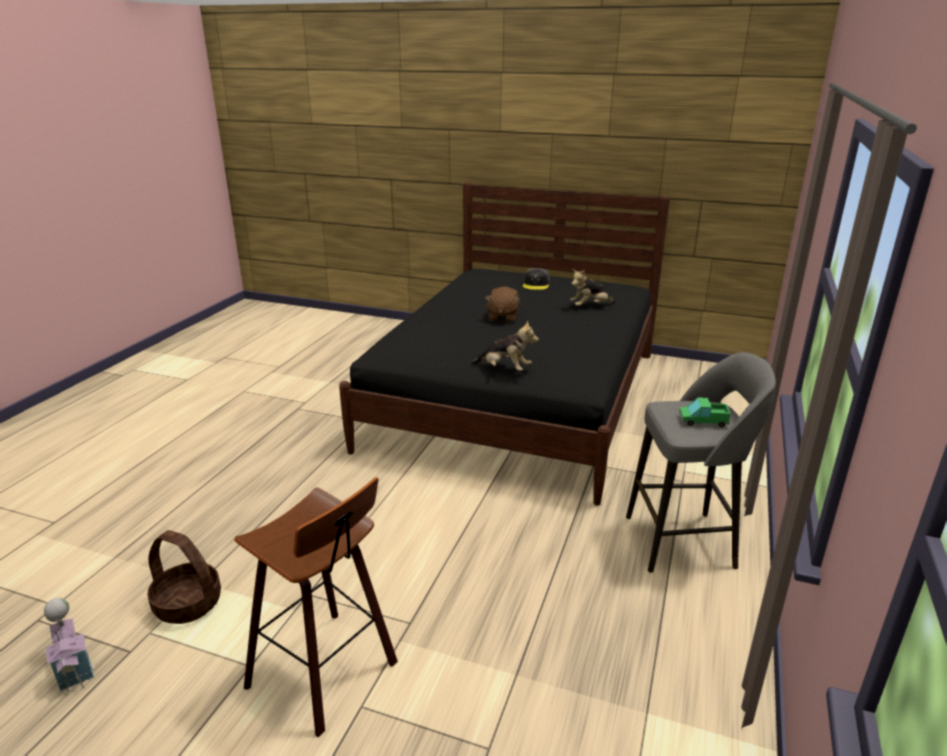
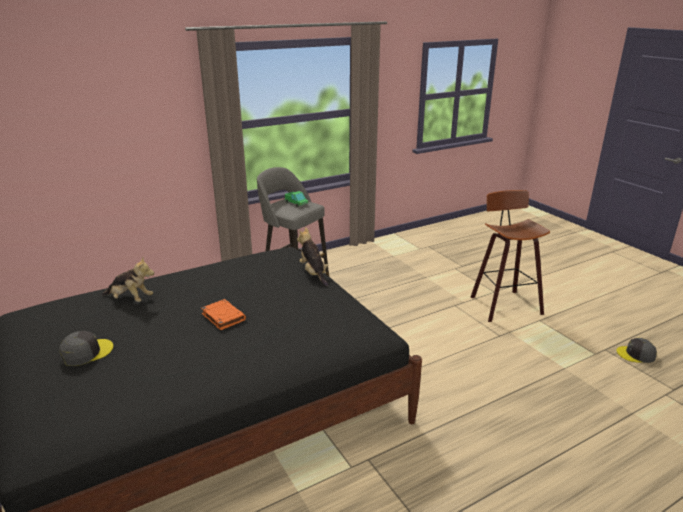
camera: 140 degrees left, 0 degrees up
(74, 666) = (636, 354): toy house -> grey cap
(187, 604) = (573, 359): basket -> none
(502, 317) = (223, 317): brown plush toy -> orange book

